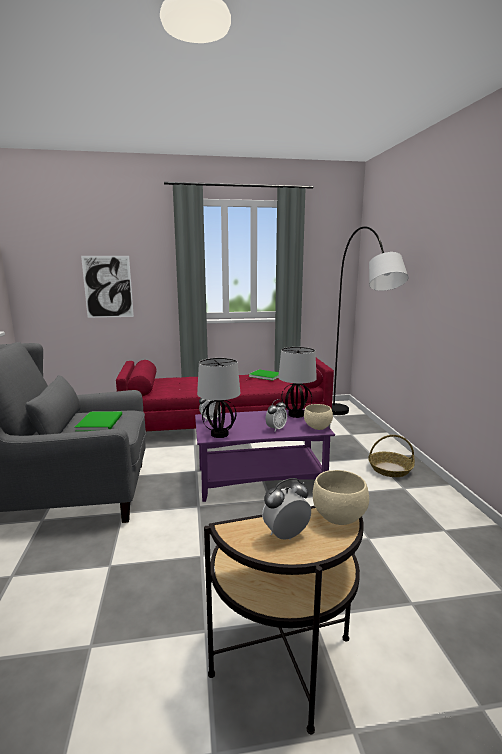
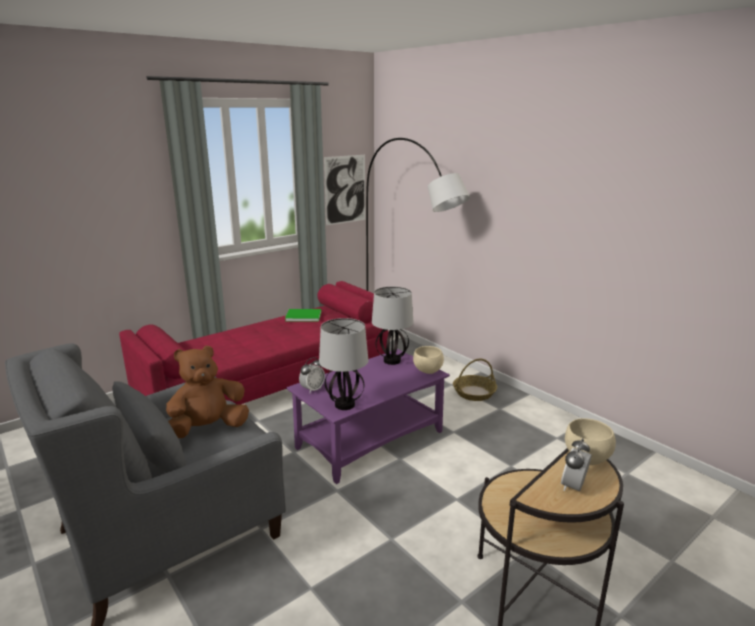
camera: 30 degrees left, 5 degrees up
(101, 422) = (207, 429): green book -> brown plush toy
(108, 287) = (71, 229): picture -> picture (345, 189)
(276, 429) = (392, 383): alarm clock -> none

